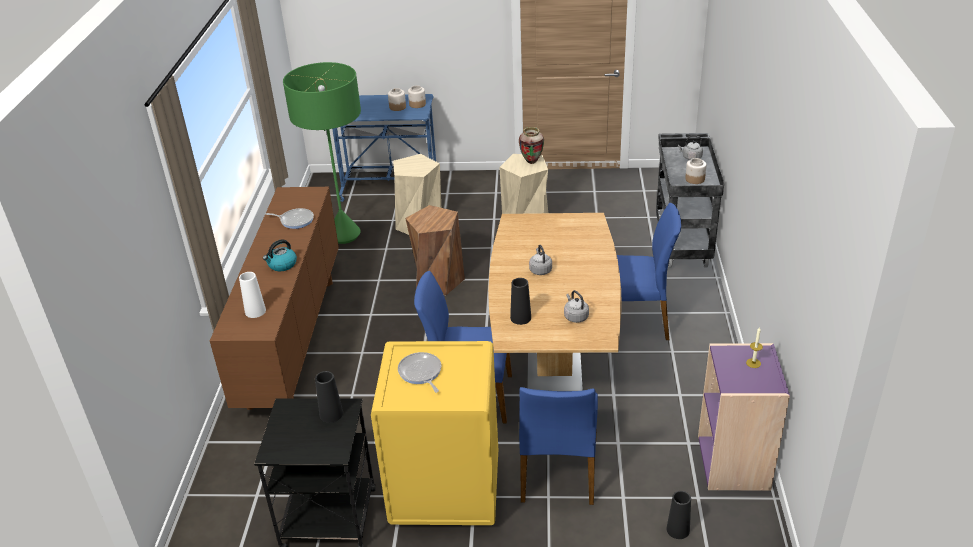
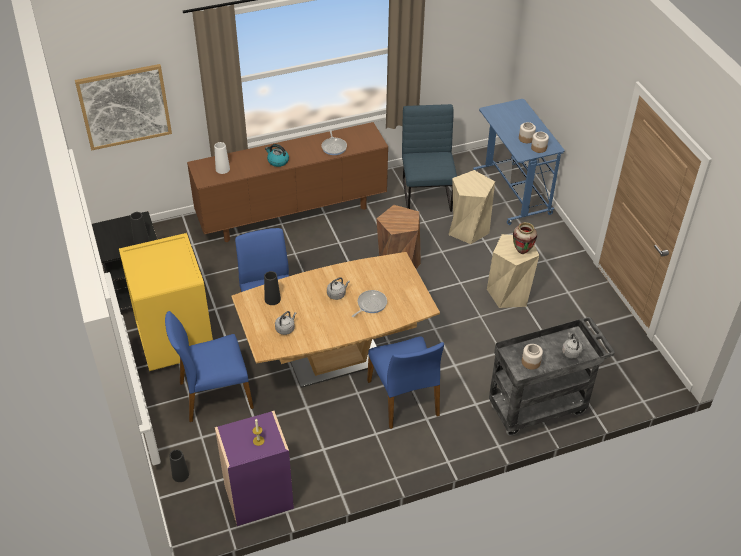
camera: 65 degrees right, 10 degrees up
(131, 305) = (124, 106): none -> picture
(344, 236) = (427, 193): green floor lamp -> blue chair
(420, 373) = (161, 258): frying pan -> frying pan (370, 304)

